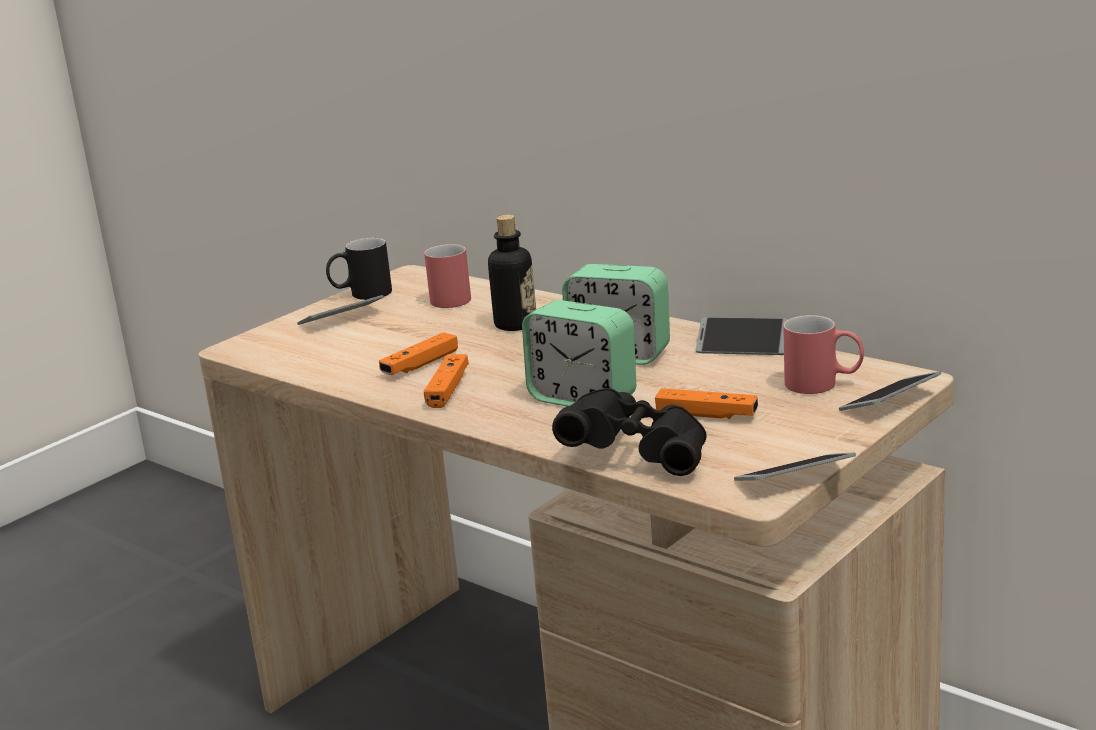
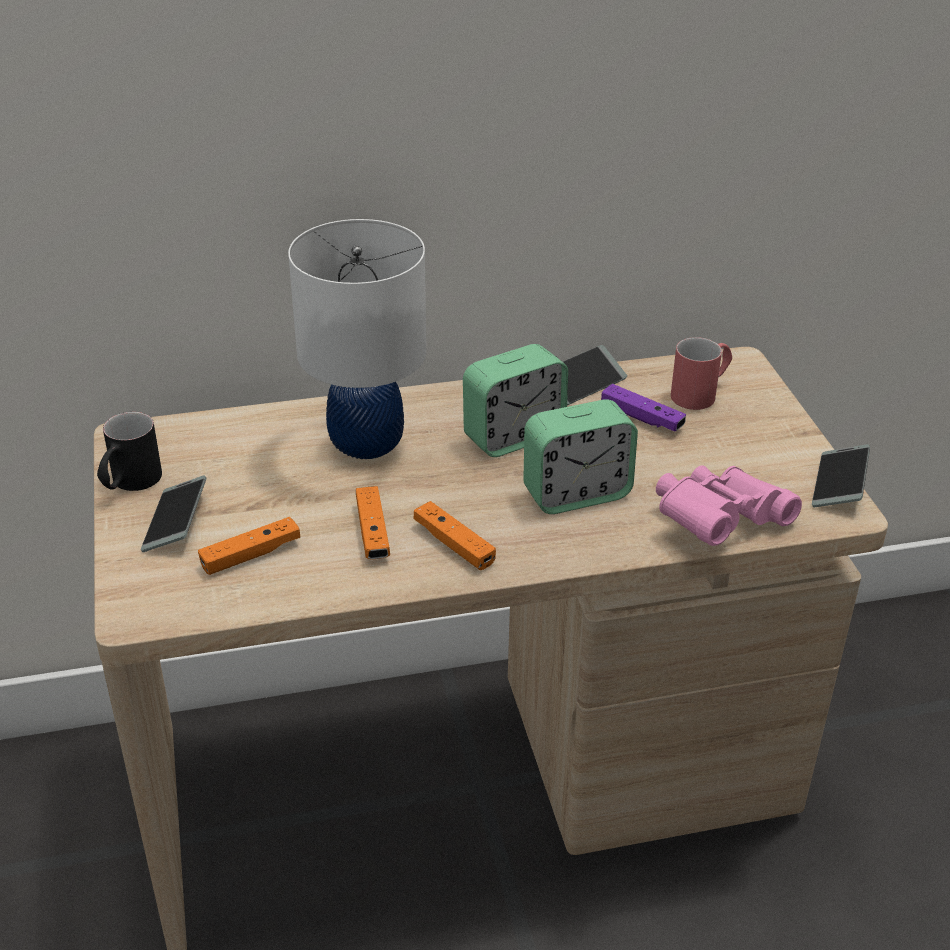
camera: 55 degrees left, 15 degrees up
(448, 297) = (232, 446): red mug -> none
(515, 324) = (363, 446): bottle -> white table lamp
(638, 455) = (717, 523): black binoculars -> pink binoculars
(706, 415) = (686, 461): orange game controller -> orange game controller (251, 555)
(737, 380) = (641, 417): none -> purple game controller
(890, 402) = (765, 388): phone -> none

